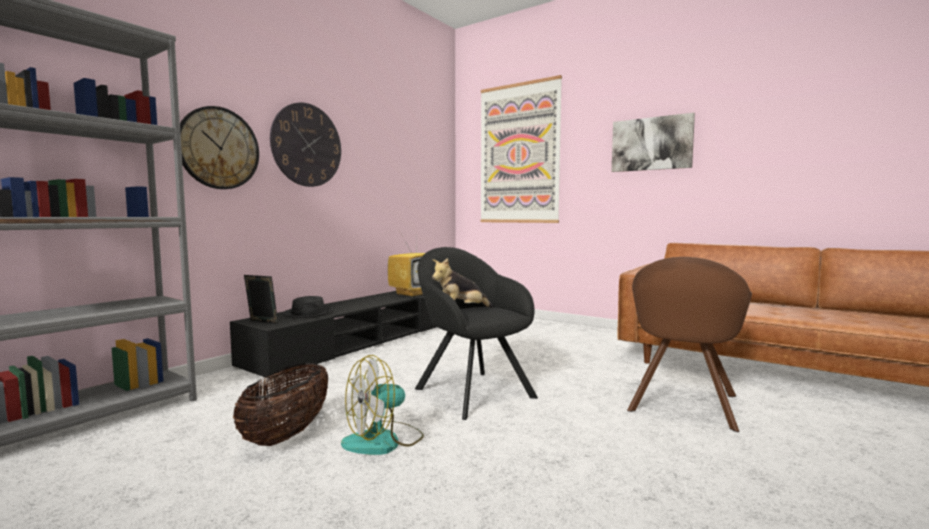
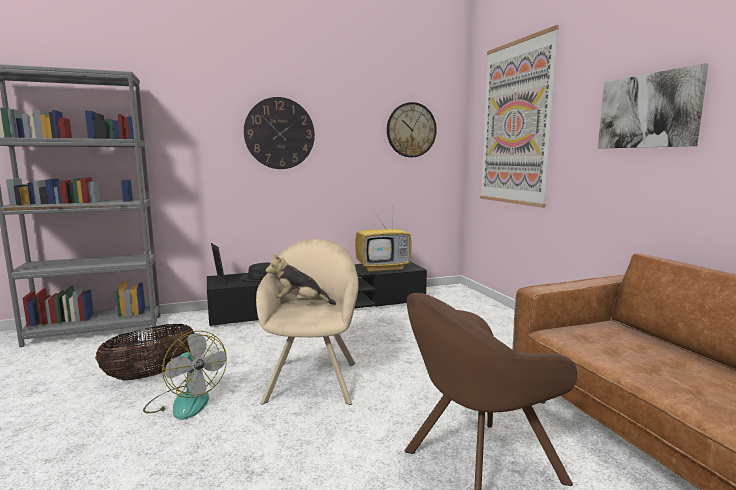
camera: 35 degrees right, 5 degrees up
(219, 148) = (199, 144): wall clock -> wall clock (411, 130)
(383, 441) = (185, 401): fan -> fan turned 135 degrees counterclockwise
(471, 391) = (313, 378): black armchair -> beige armchair

